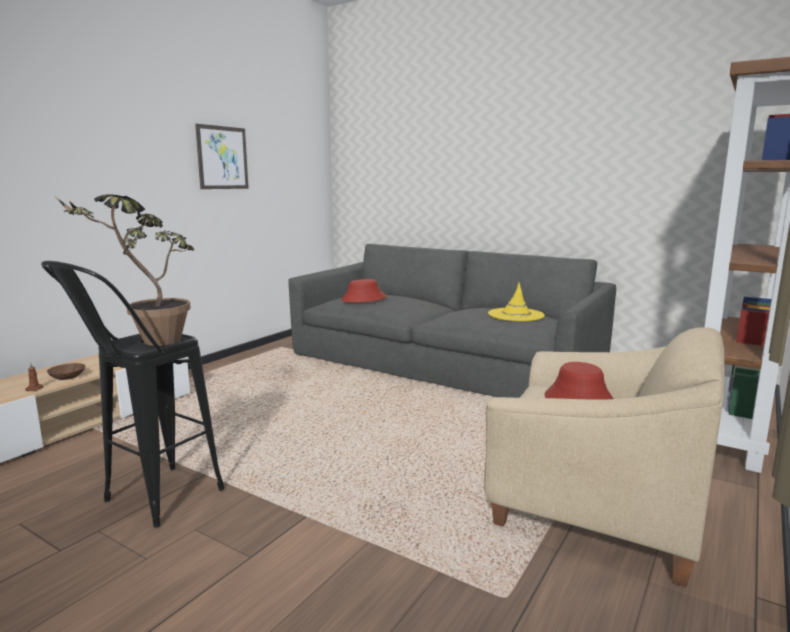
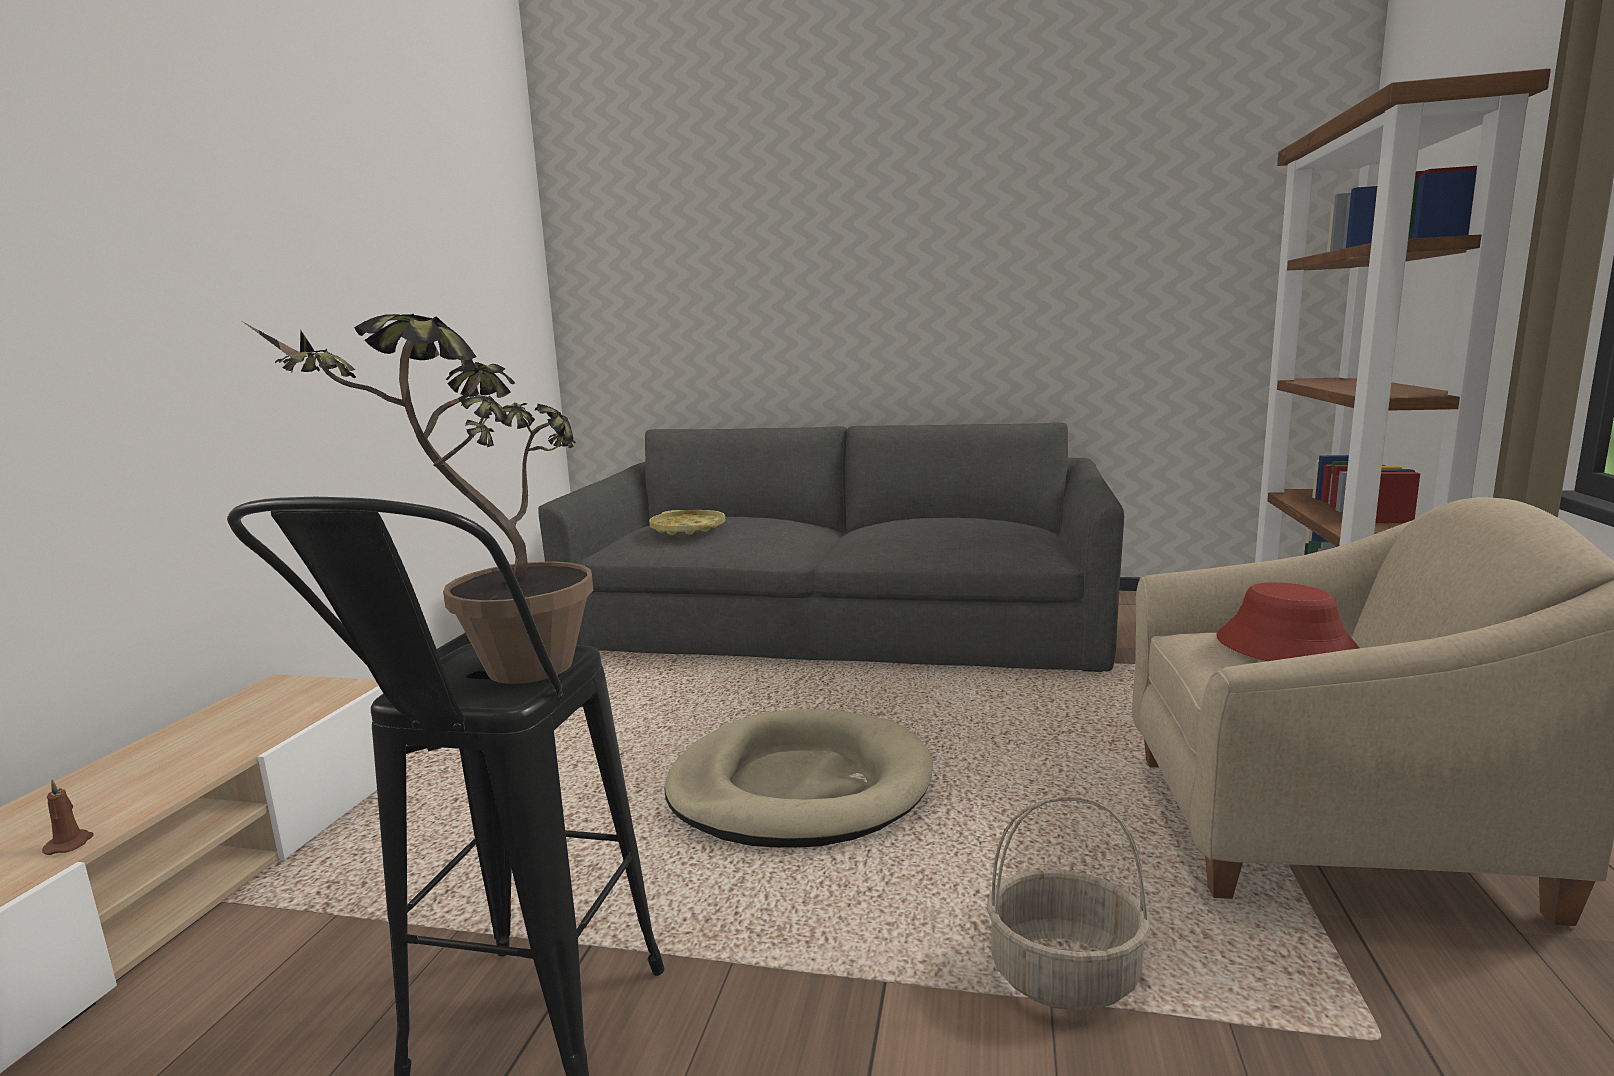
camera: 20 degrees left, 0 degrees up
(68, 376) = (140, 793): brown bowl -> none
(222, 157) = (375, 272): picture -> none
(346, 434) = (799, 787): none -> beige dog bed
(363, 299) = (687, 529): red hat -> yellow tray
(384, 535) = (1063, 976): none -> basket
(516, 315) = (976, 524): yellow hat -> none

